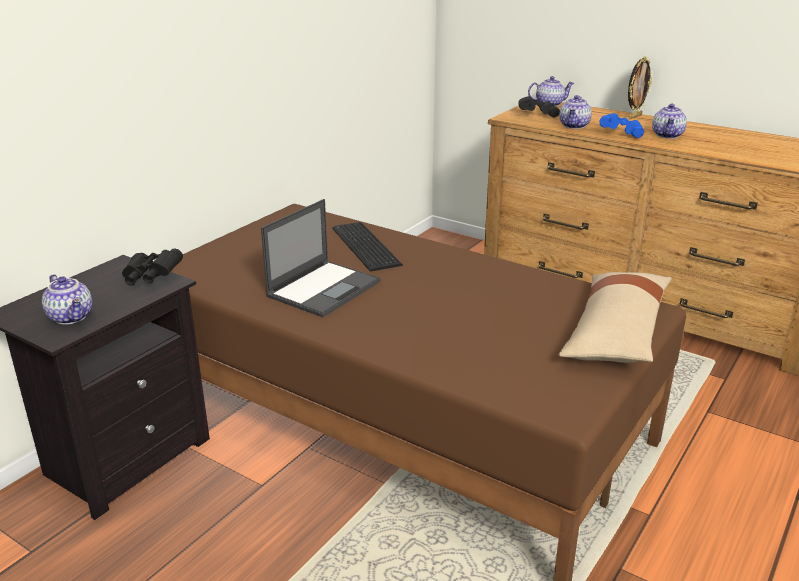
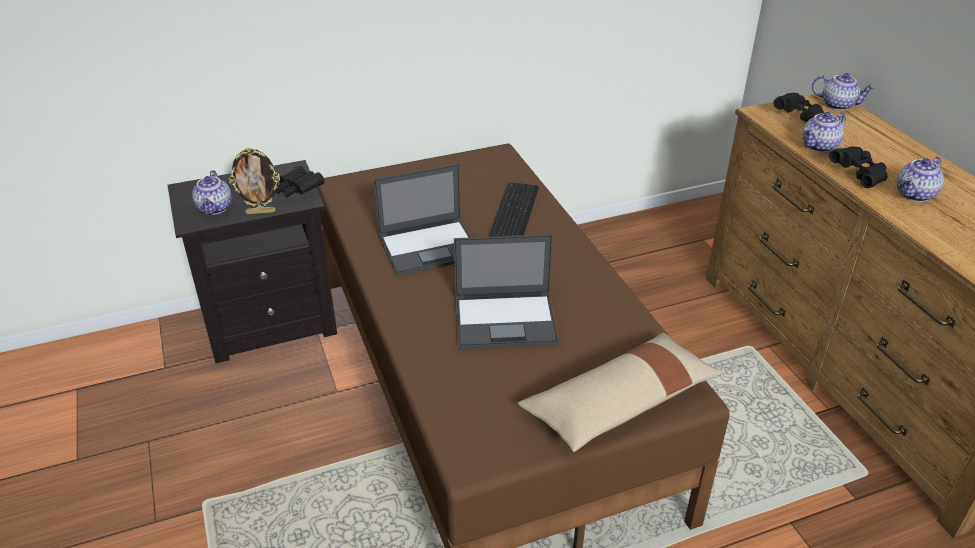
camera: 35 degrees right, 10 degrees up
(460, 314) = (506, 321): none -> laptop
(621, 134) = (858, 175): blue binoculars -> black binoculars
(634, 116) = (918, 153): picture frame -> picture frame (261, 212)

